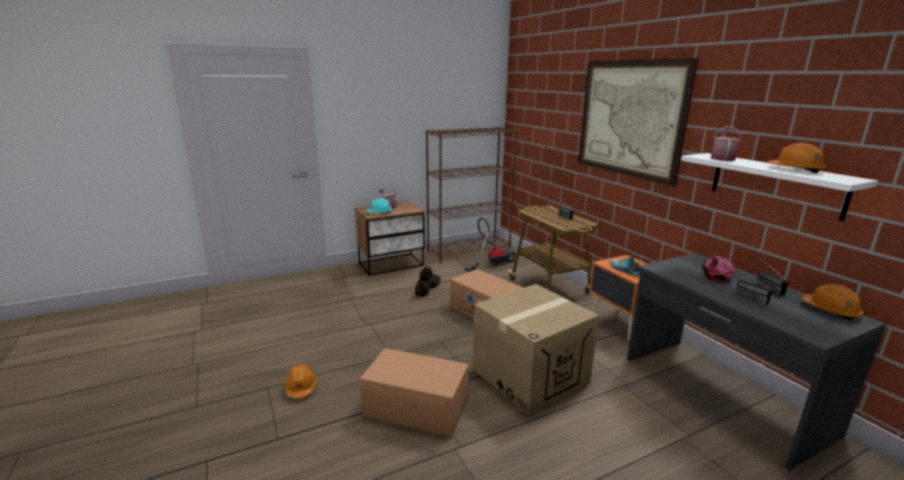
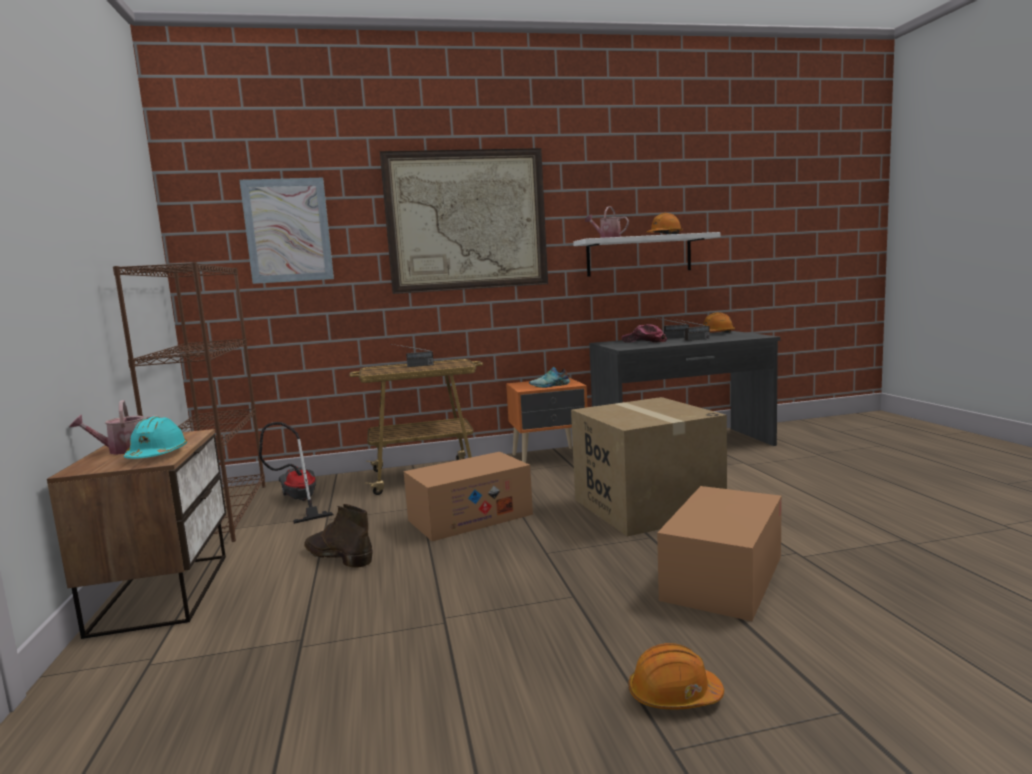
camera: 75 degrees left, 10 degrees down
(543, 111) = (288, 230): none -> picture

